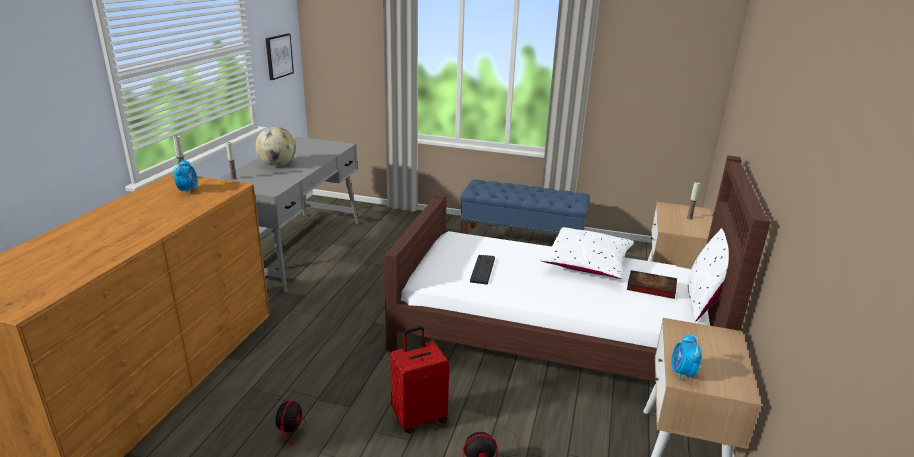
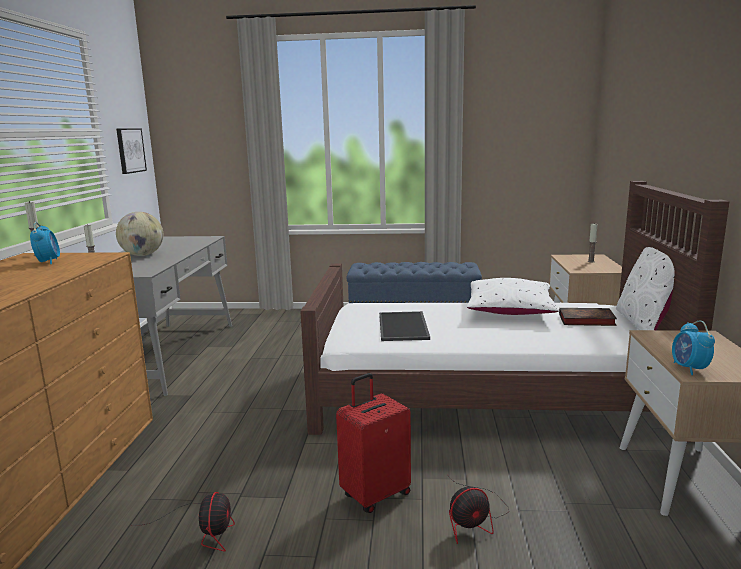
camera: 10 degrees left, 10 degrees down
(482, 269) = (404, 326): keyboard -> tray

